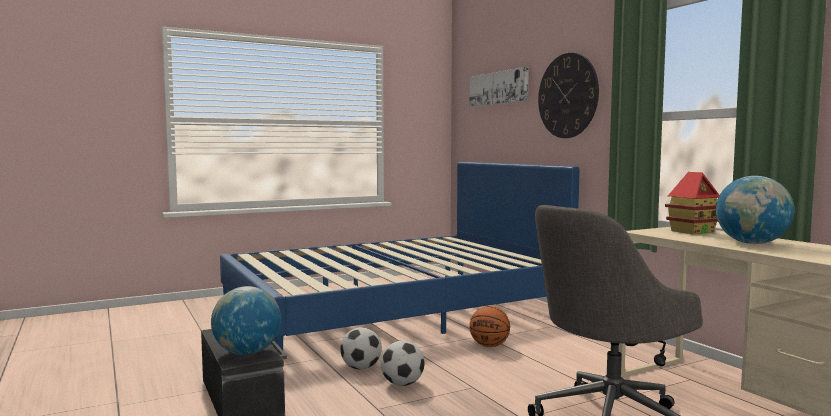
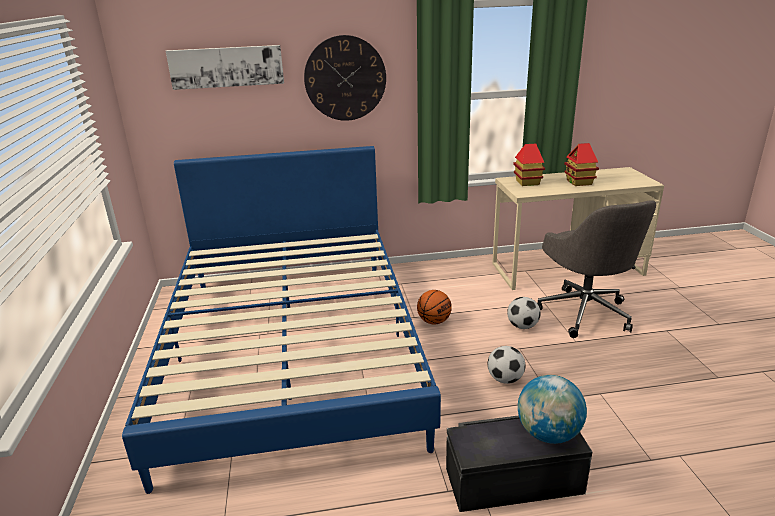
camera: 70 degrees left, 20 degrees up
(361, 368) = (461, 396): football -> football (522, 326)
(752, 243) = (579, 182): globe -> toy house

